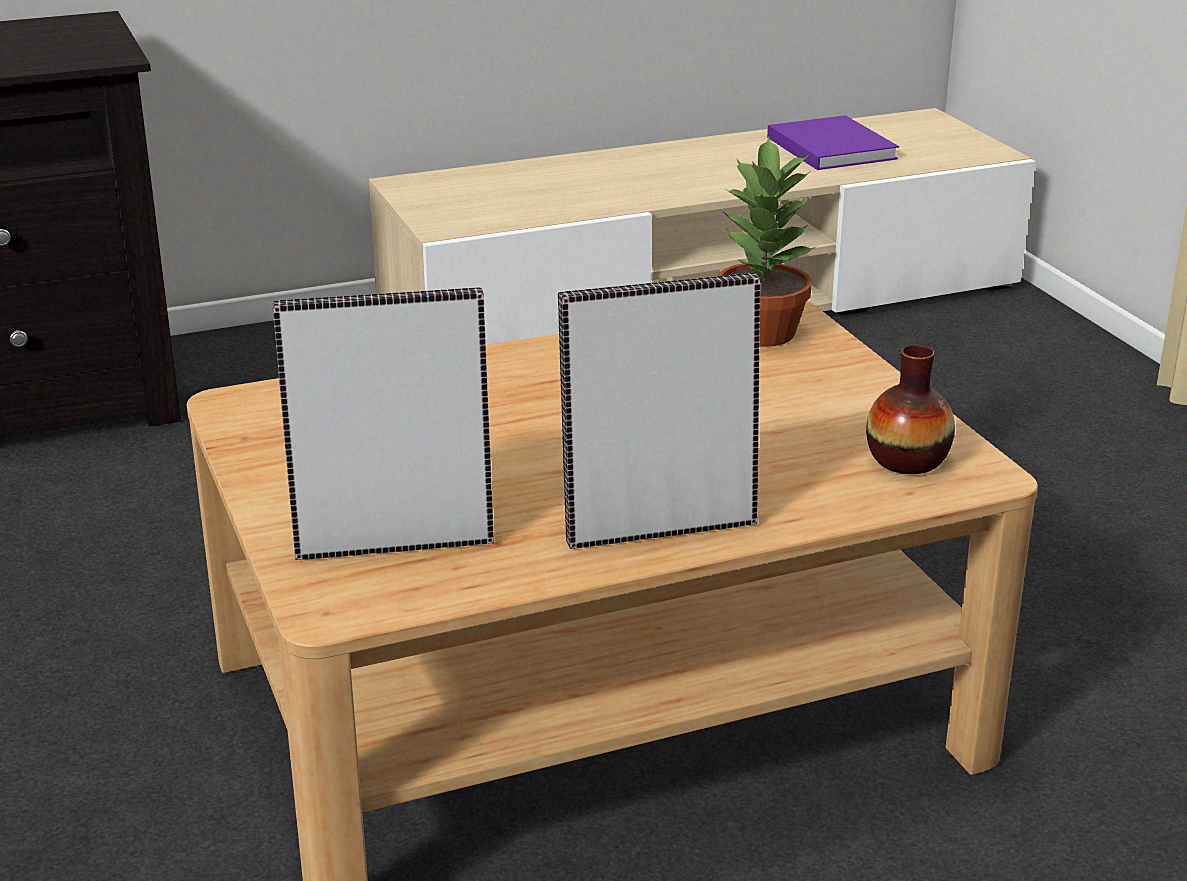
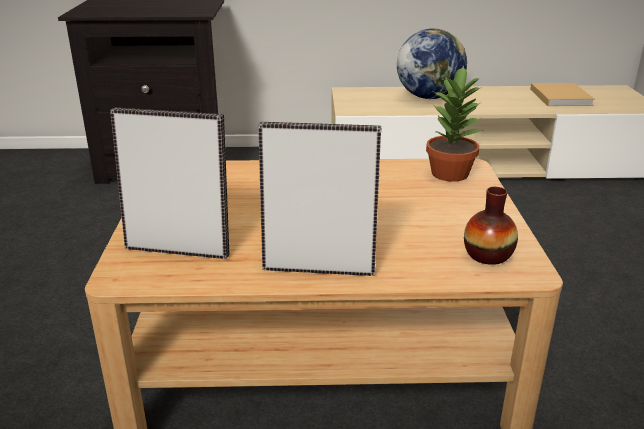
camera: 20 degrees right, 0 degrees up
(583, 178) = (428, 97): none -> globe
(829, 147) = (560, 96): purple book -> beige book

